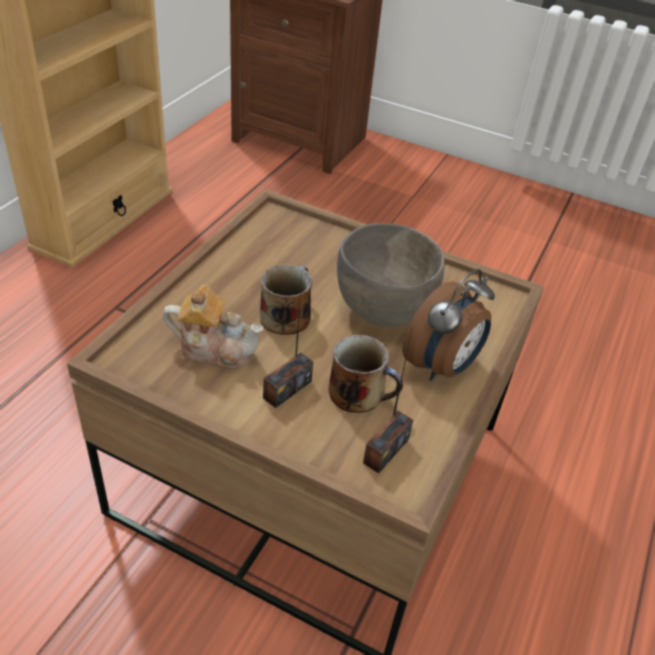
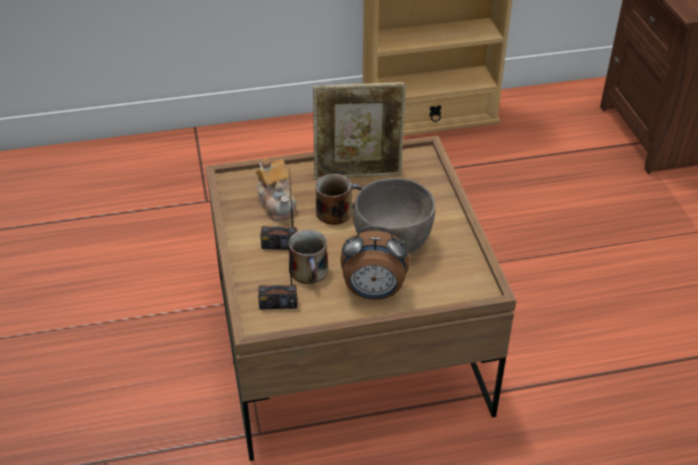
camera: 55 degrees right, 0 degrees up
(247, 266) = (358, 174): none -> picture frame

